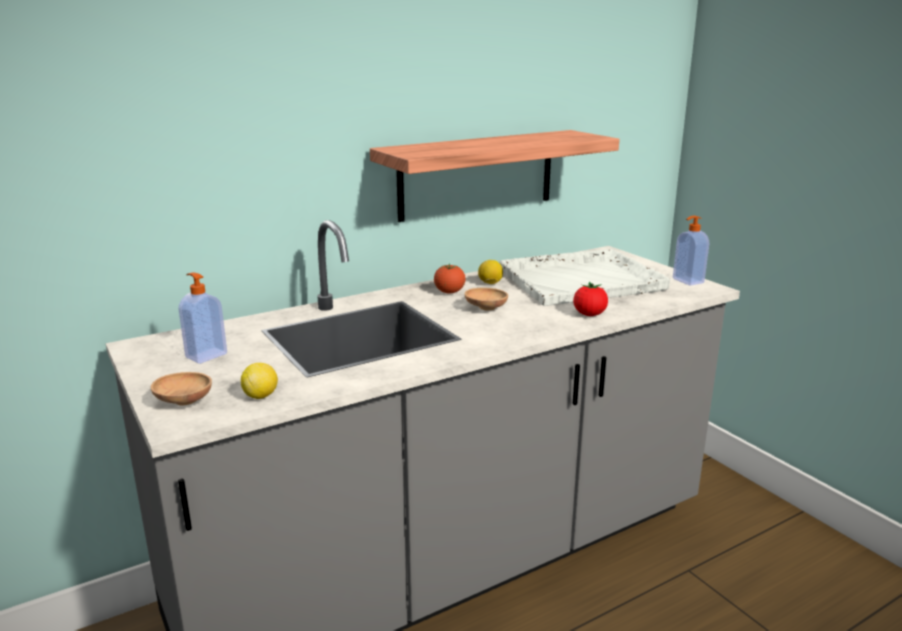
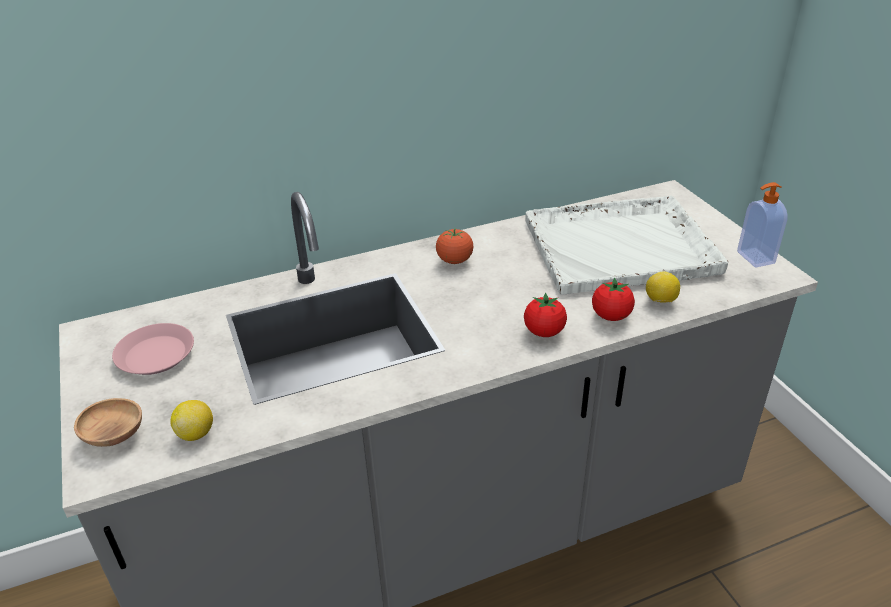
camera: 10 degrees right, 15 degrees up
(205, 355) = (156, 355): soap dispenser -> pink plate
(477, 174) = (501, 108): shelf -> none
(486, 308) = (489, 294): brown bowl -> none
(490, 283) = (507, 247): lemon -> lemon (660, 301)
(539, 325) = (544, 332): none -> tomato

